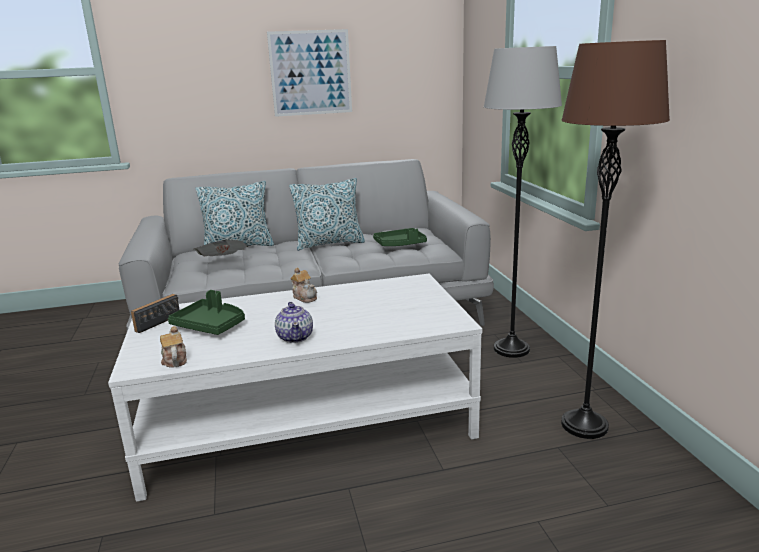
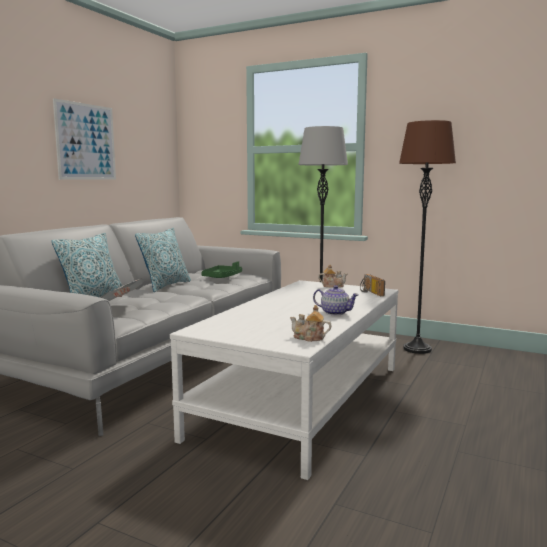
camera: 50 degrees left, 10 degrees down
(156, 321) = (218, 332): radio -> radio (370, 292)
(210, 325) = (266, 323): green tray -> none
(305, 297) = (272, 301): teapot -> teapot (332, 286)

